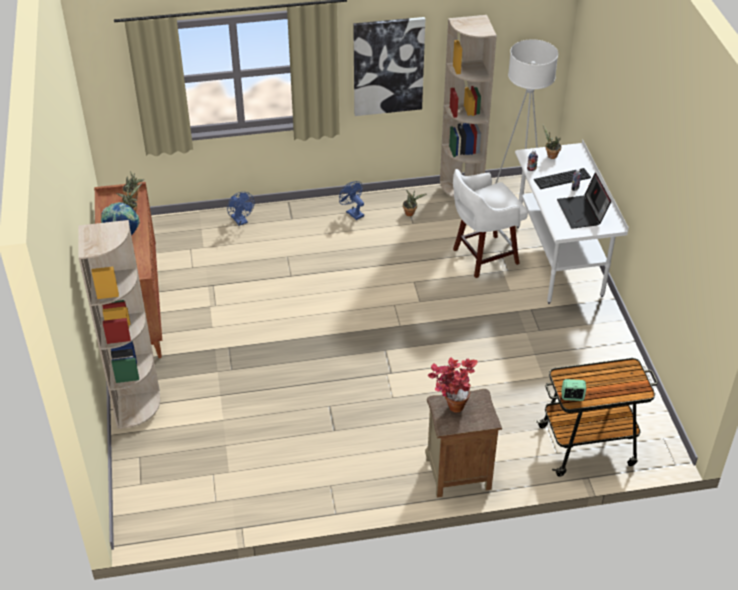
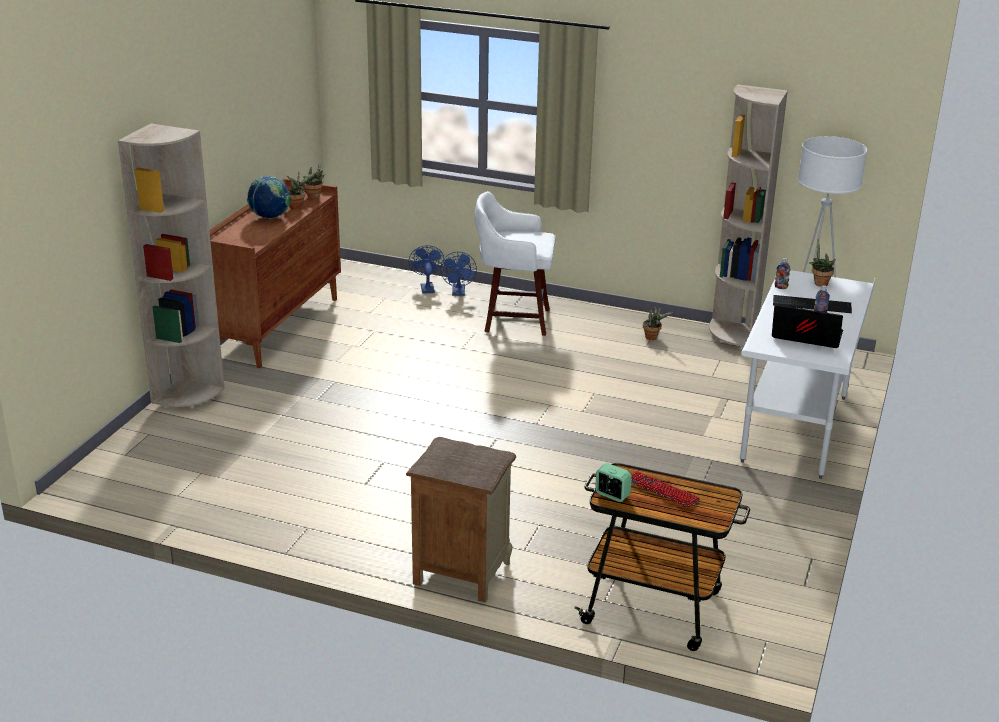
camera: 30 degrees right, 15 degrees down
(352, 213) = (586, 319): blue fan -> blue fan (426, 287)
(388, 66) = (659, 136): picture -> none
(450, 405) = (453, 451): potted plant -> none
(482, 257) = (700, 397): white stool -> white stool (513, 320)
(582, 213) = (805, 337): laptop -> laptop turned 90 degrees clockwise
(595, 379) = (661, 491): none -> keyboard

